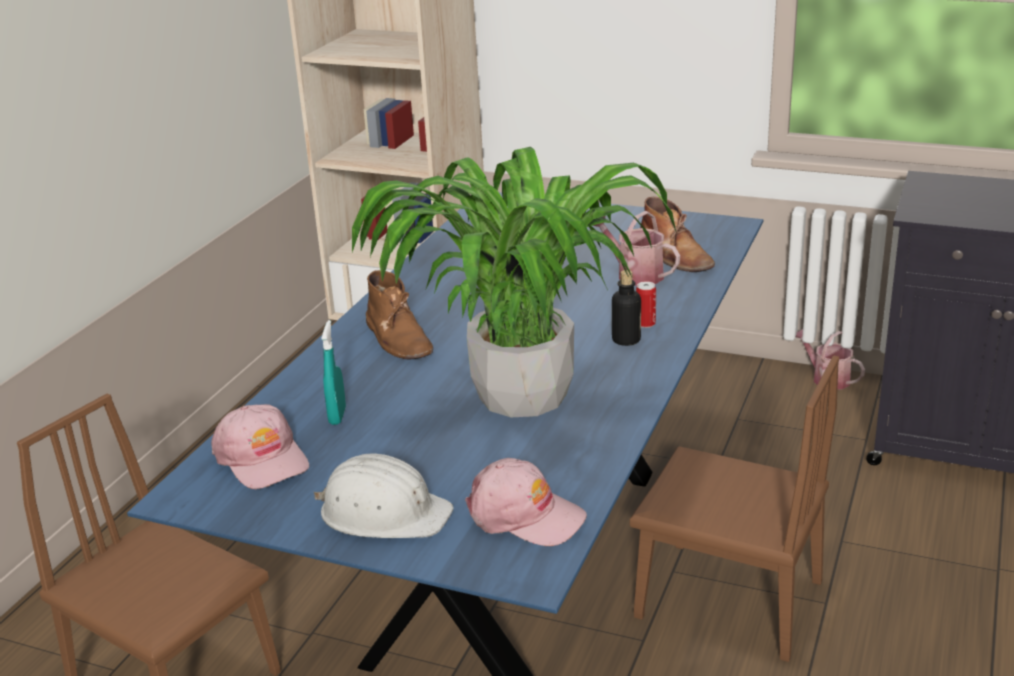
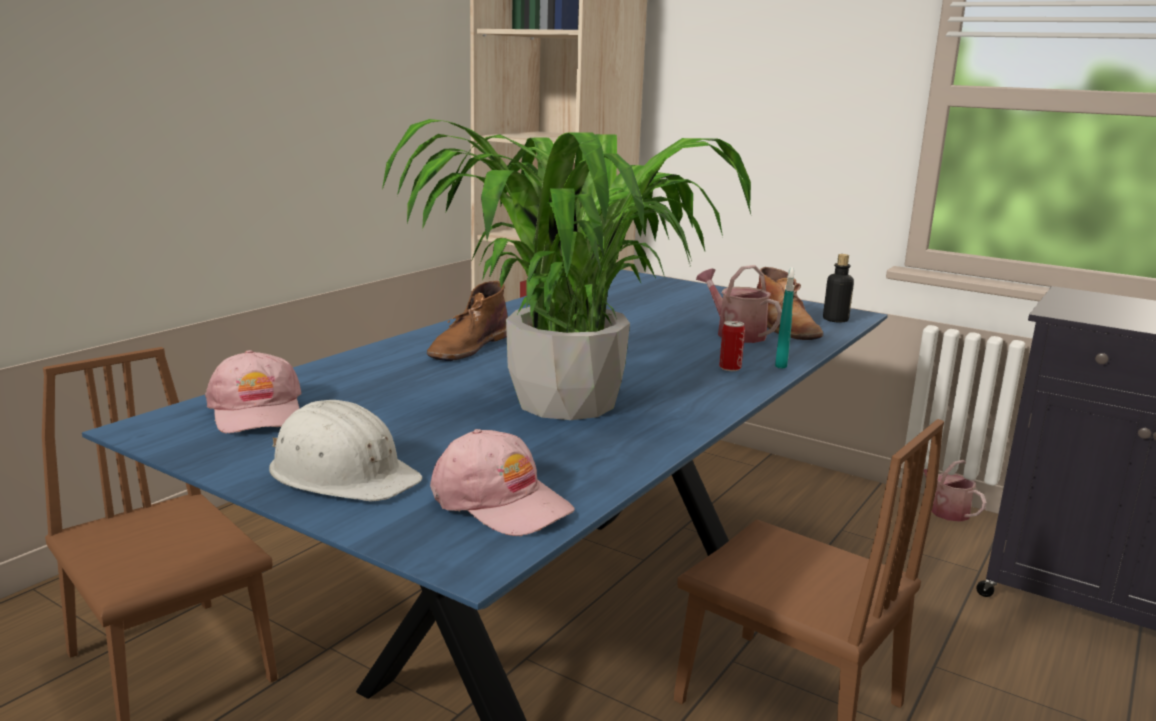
camera: 10 degrees right, 10 degrees down
(337, 416) = (361, 391): turquoise spray bottle -> turquoise spray bottle (781, 364)
(398, 338) = (468, 346): brown boot -> brown boot turned 45 degrees clockwise
(626, 340) = (703, 377): bottle -> bottle (835, 319)

